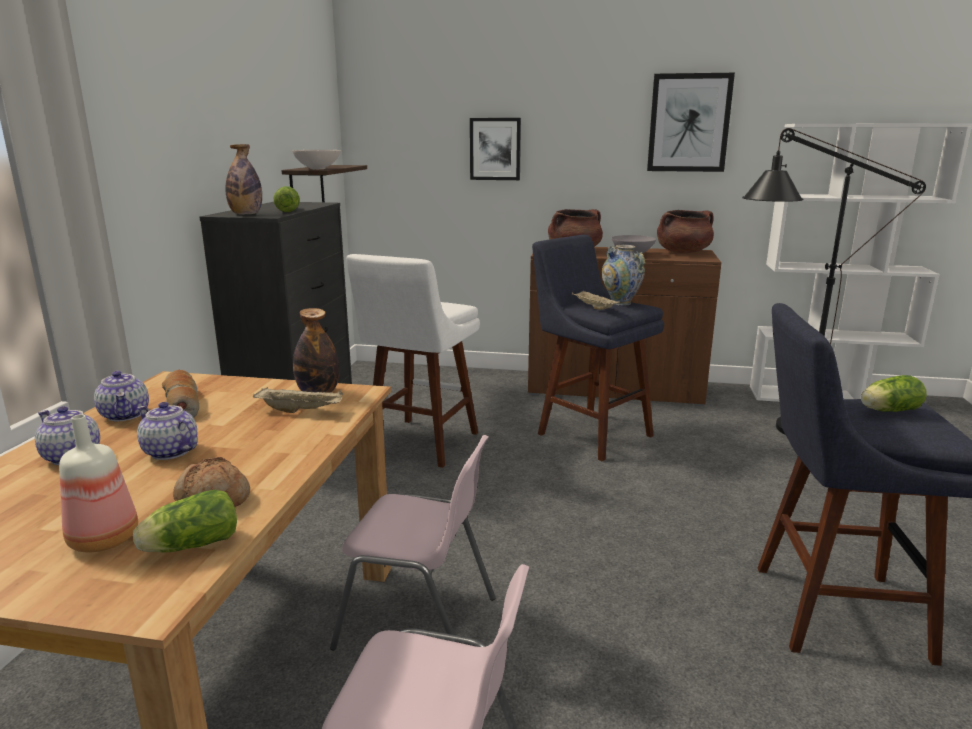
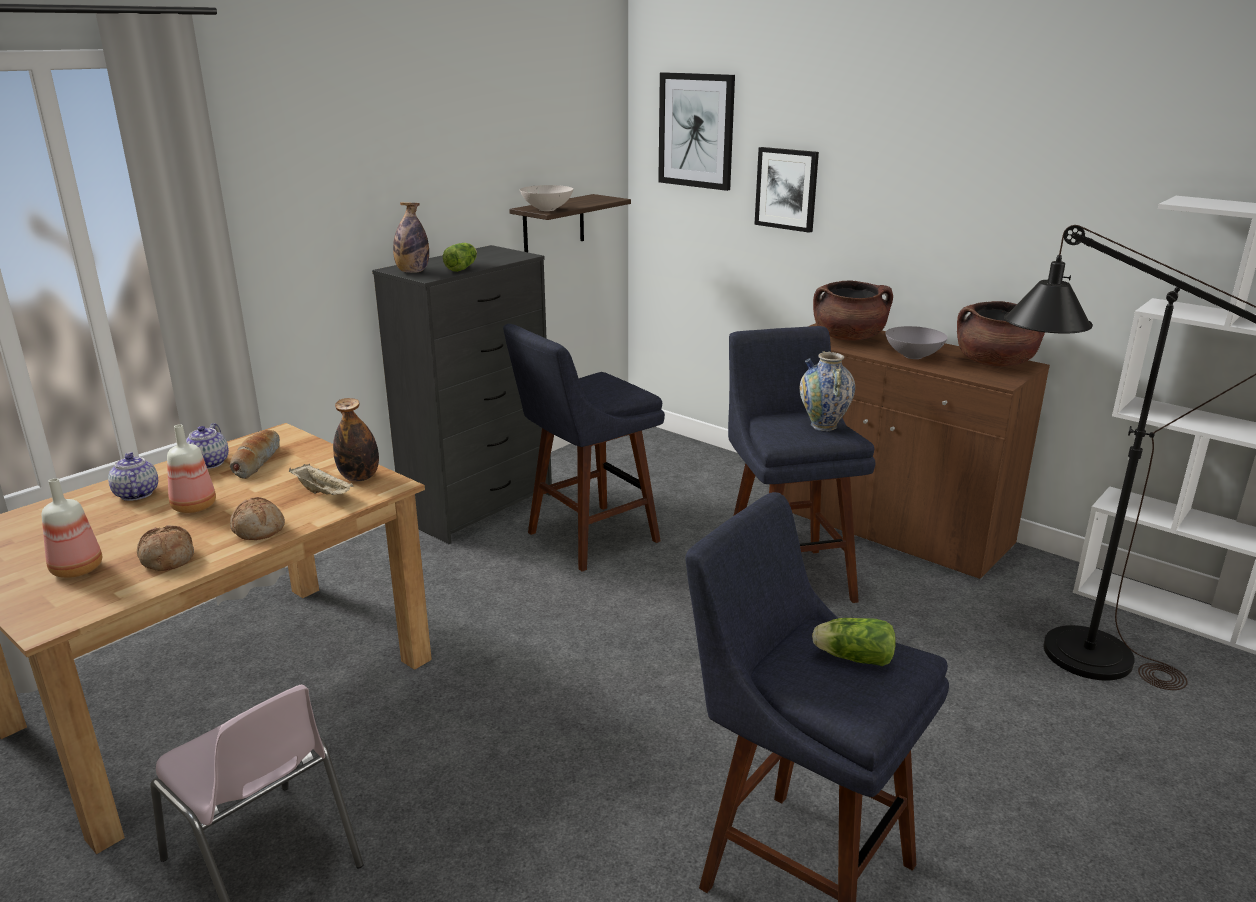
camera: 30 degrees right, 5 degrees up
(169, 452) = (193, 507): teapot -> bottle
(189, 546) = (111, 591): lettuce -> none
(281, 451) = (259, 529): none -> bread
(419, 445) = (586, 539): white stool -> blue stool
(420, 622) = (404, 717): pink chair -> none
(593, 307) = (778, 426): beige tray -> none
(689, 123) = (1035, 179): picture -> picture (696, 130)

